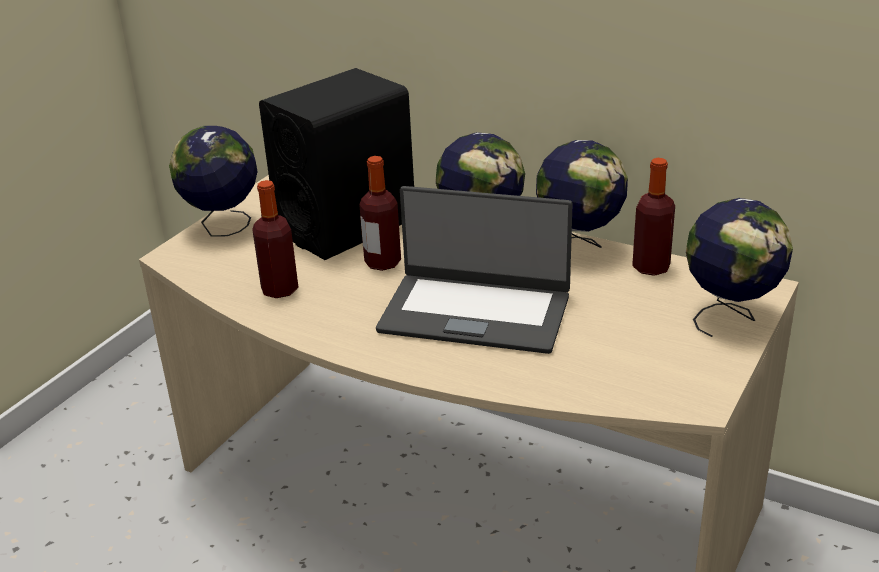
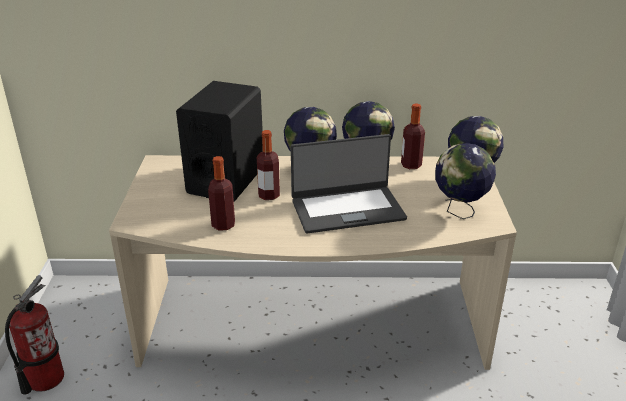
camera: 30 degrees left, 0 degrees up
(76, 447) = (45, 378): none -> fire extinguisher
(223, 227) = (147, 198): globe -> globe (459, 211)

